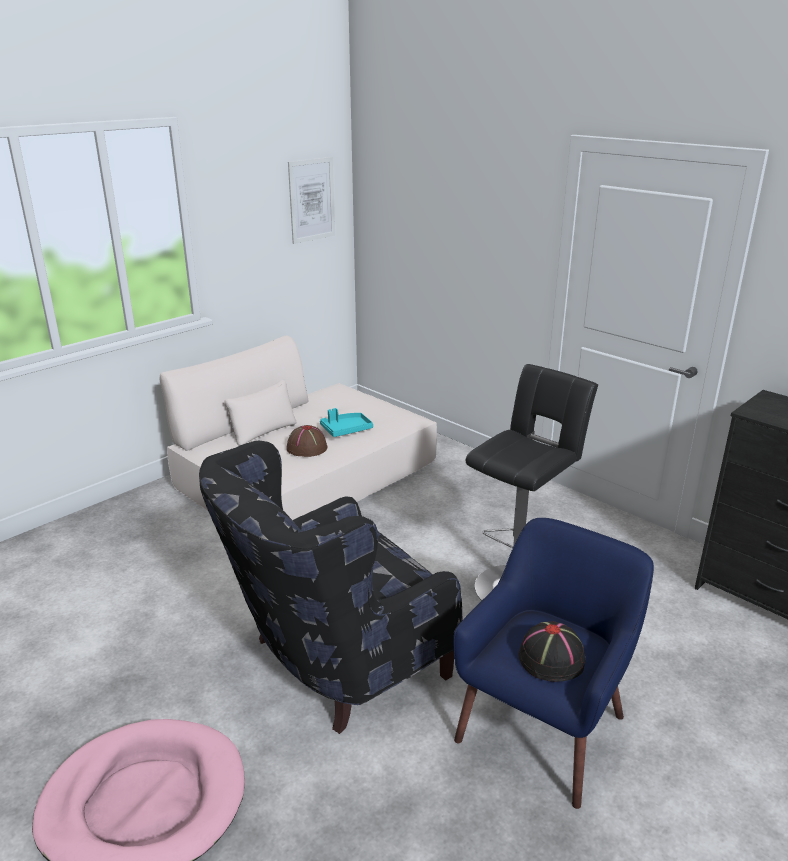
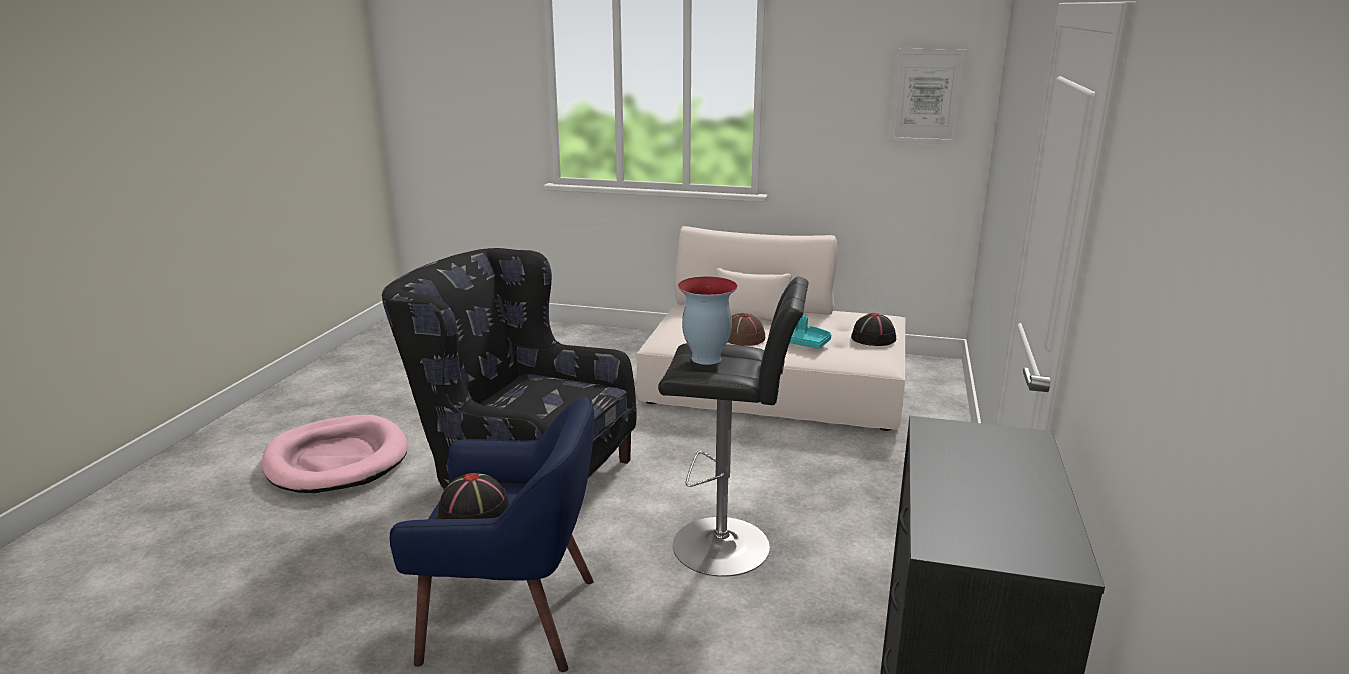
camera: 60 degrees right, 5 degrees down
(371, 405) = (873, 338): none -> black hat
(514, 452) = (706, 359): none -> vase

